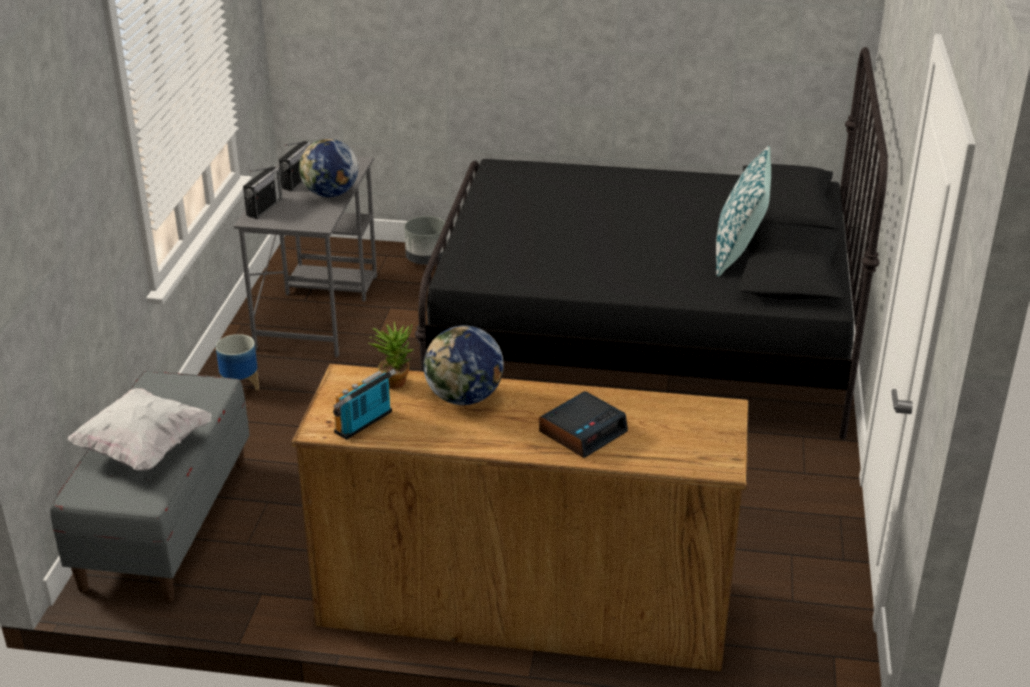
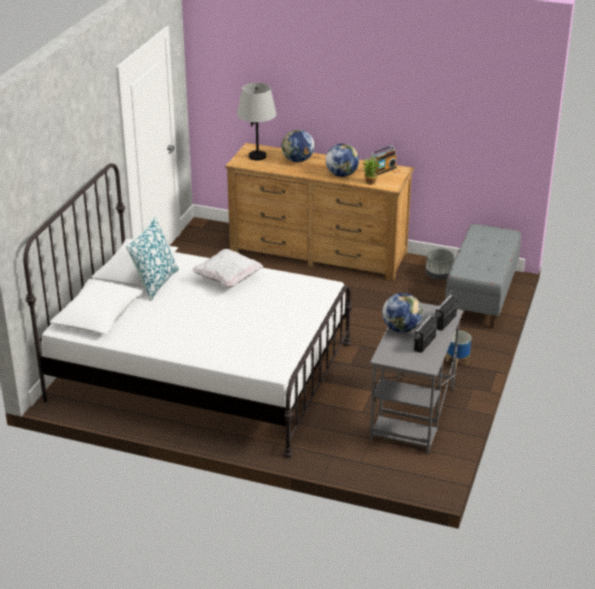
camera: 170 degrees left, 0 degrees up
(144, 449) = (487, 247): white pillow -> white pillow (228, 279)
(427, 259) = (329, 453): grey planter -> grey planter (438, 276)
(583, 431) = (297, 160): alarm clock -> globe
(642, 336) = (201, 371): black bed -> white bed
(688, 435) = (257, 156): none -> grey table lamp

